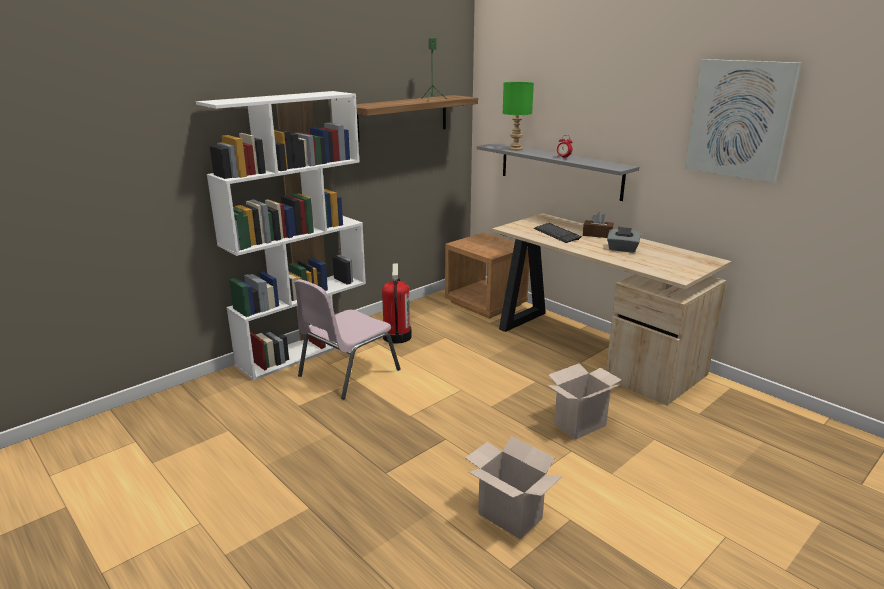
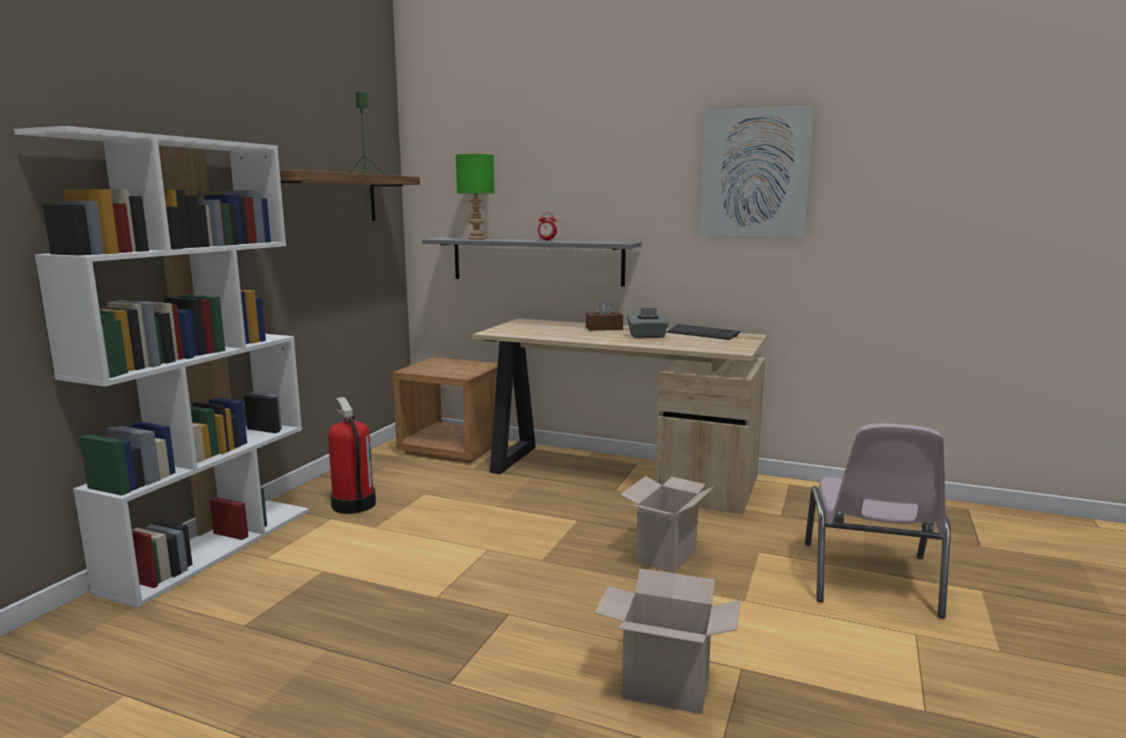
camera: 25 degrees left, 10 degrees down
(347, 373) = (302, 564): pink chair -> pink chair (869, 579)
(557, 234) = (558, 332): keyboard -> keyboard (702, 334)

